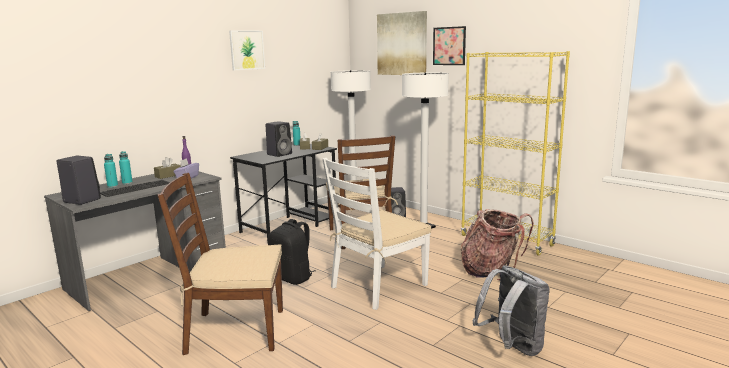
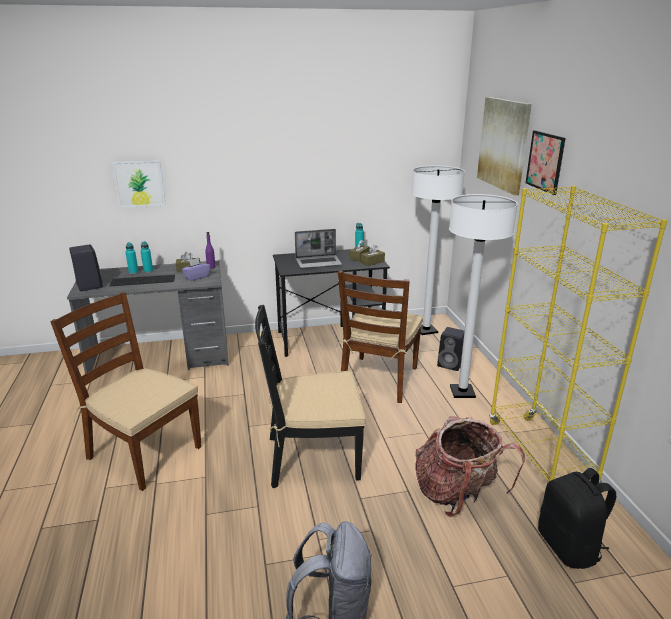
camera: 35 degrees right, 10 degrees up
(247, 50) = (304, 138): picture -> picture (139, 183)
(280, 154) = (319, 262): black speaker -> laptop
(292, 278) = (254, 410): black backpack -> black backpack (569, 547)
(378, 286) = (312, 458): white chair -> black chair

